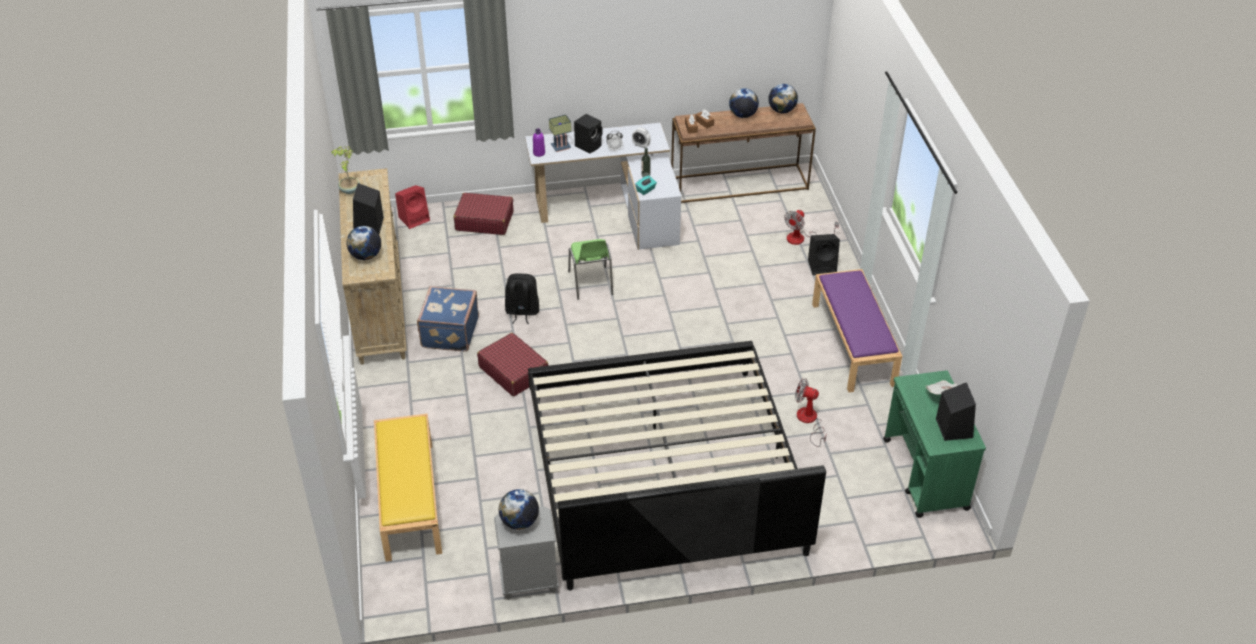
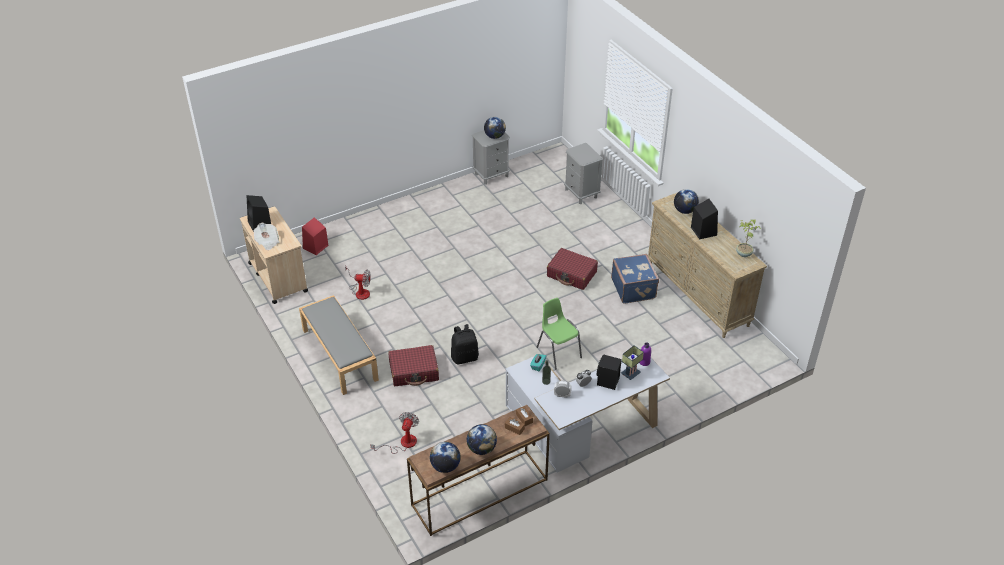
camera: 160 degrees right, 0 degrees up
(409, 499) = (581, 193): yellow bench -> grey nightstand
(414, 218) = (737, 372): red speaker -> red speaker (315, 247)
(484, 221) = (680, 386): red suitcase -> red suitcase (414, 371)
(522, 312) = (594, 316): black backpack -> black backpack (464, 357)
(664, 473) = (442, 239): bed -> none
(823, 266) = (377, 419): black speaker -> none
(853, 344) = (339, 354): purple bench -> grey bench
(925, 475) = (278, 277): green cart -> beige cart

